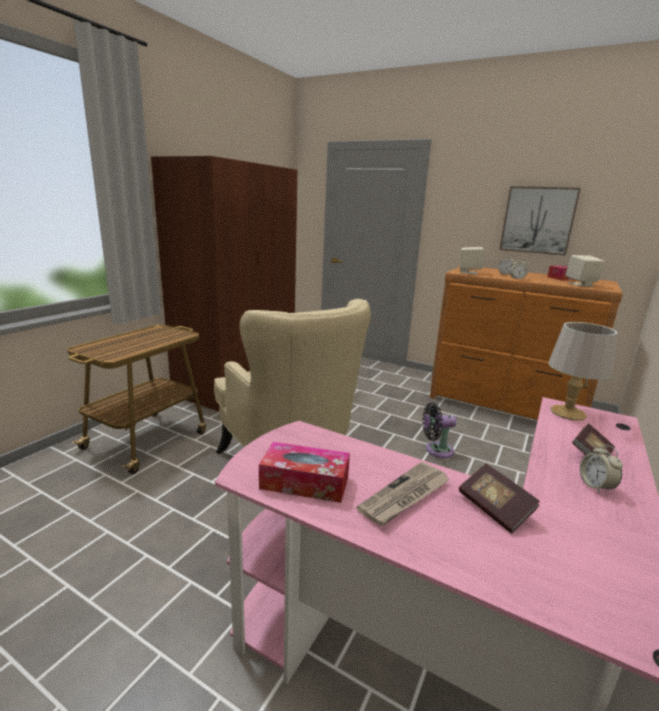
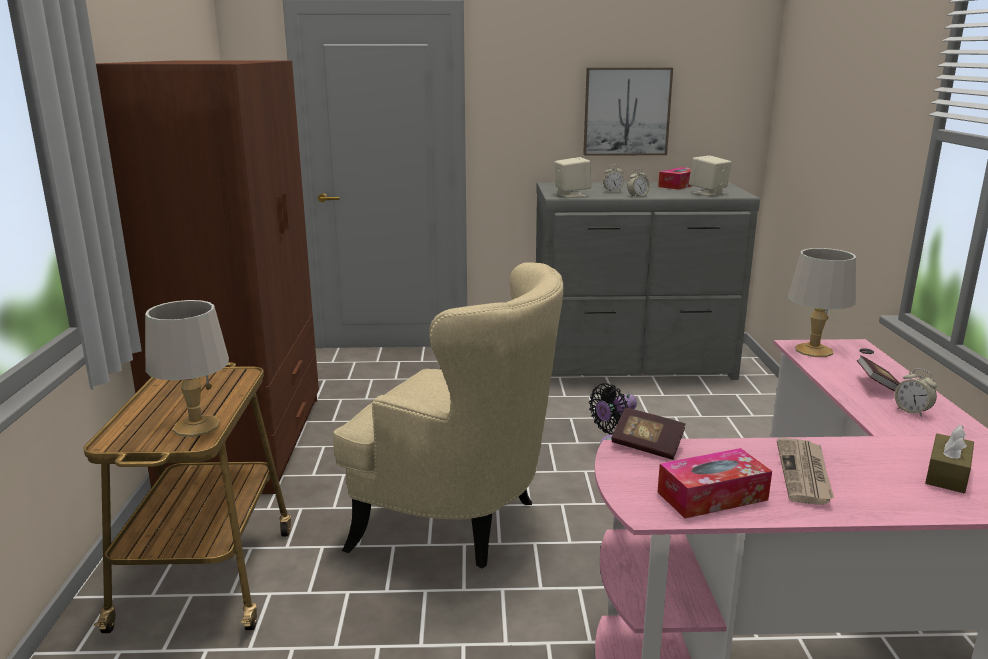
camera: 30 degrees left, 0 degrees up
(123, 351) = (195, 426): none -> grey table lamp
(494, 508) = (876, 457): book -> book (647, 446)
(505, 403) = (633, 364): brown dresser -> grey dresser
(548, 552) = (947, 474): none -> brown tissue box

